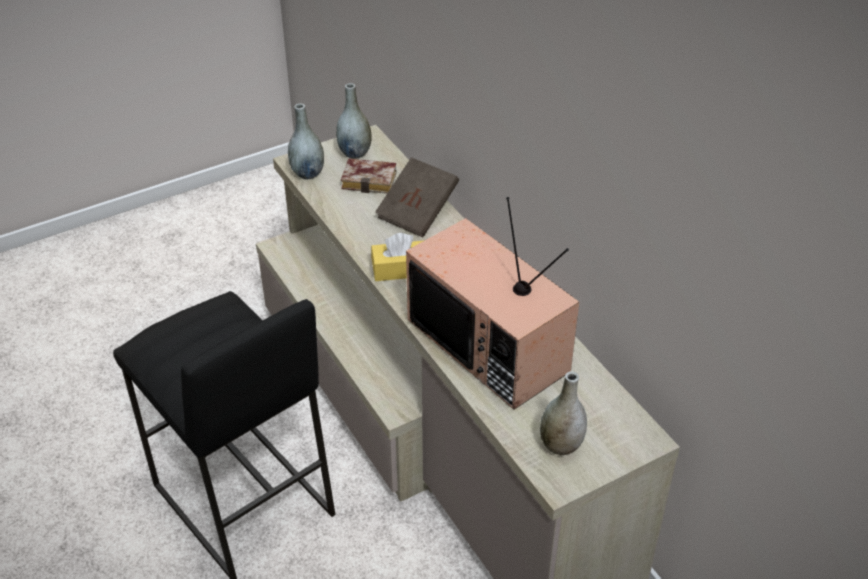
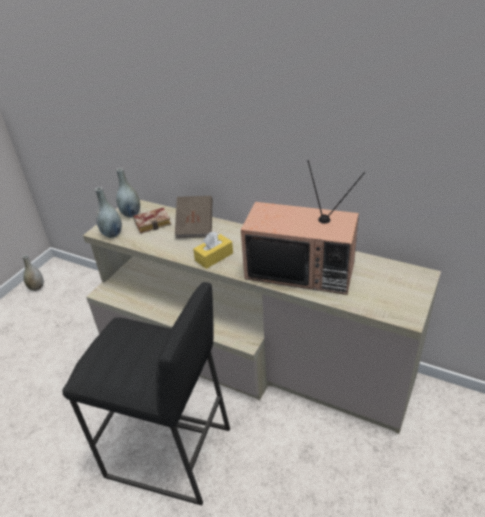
camera: 30 degrees left, 5 degrees down
(561, 445) = (388, 299): grey vase -> grey vase (37, 287)

